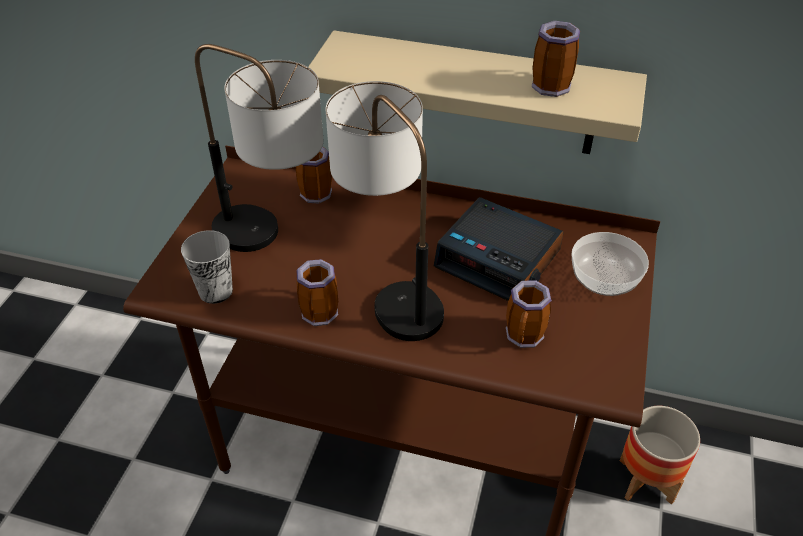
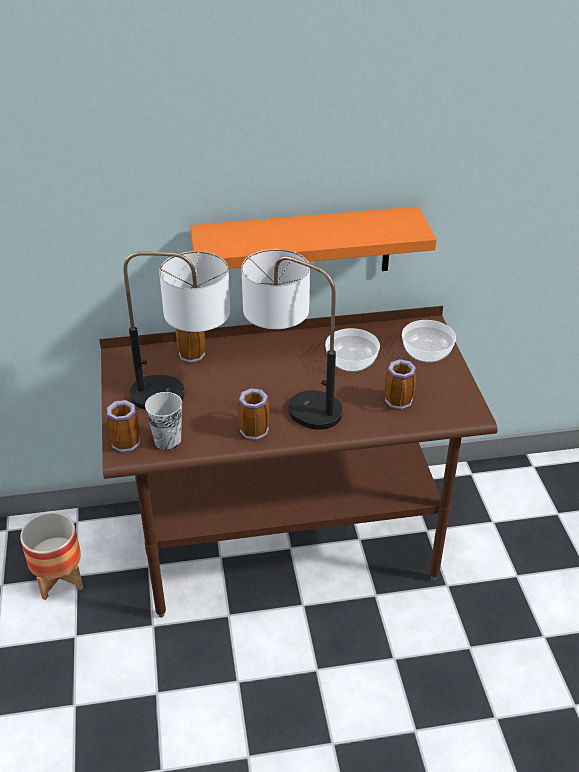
camera: 25 degrees left, 5 degrees down
(480, 94) = (305, 246): beige shelf -> orange shelf
(499, 259) = (352, 361): alarm clock -> bowl
(551, 84) = (365, 226): mug -> mug (125, 441)
(646, 480) = (474, 507): planter -> planter (59, 579)

